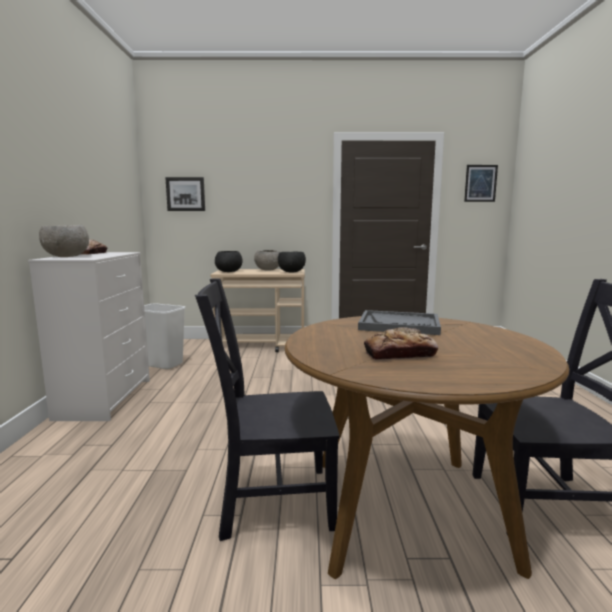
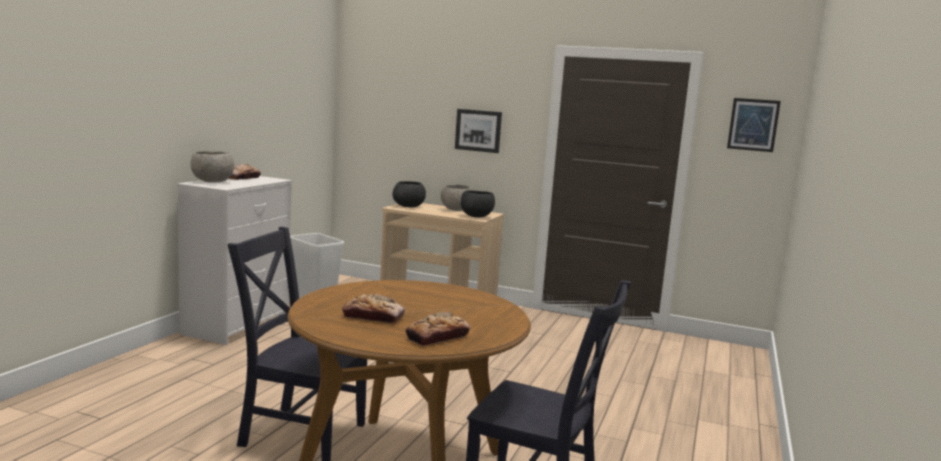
camera: 20 degrees right, 0 degrees up
(186, 194) = (379, 109): picture -> picture (478, 130)
(399, 325) = (437, 295): grey tray -> none
(501, 361) = (437, 337): none -> bread

